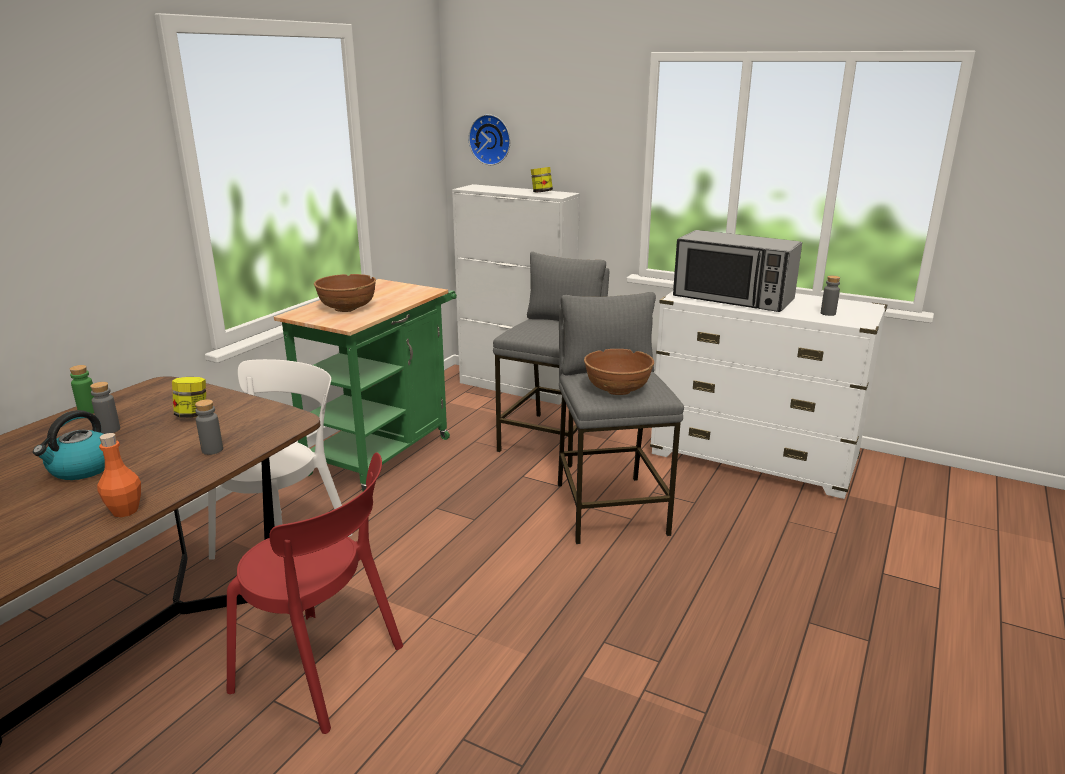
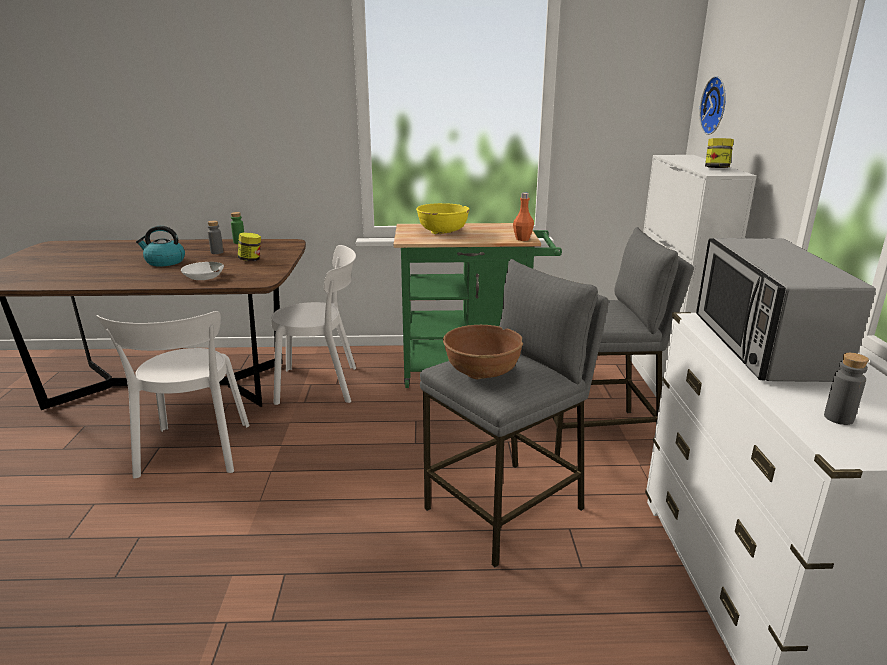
camera: 60 degrees right, 0 degrees up
(125, 511) = (116, 283): orange bottle -> orange bottle (522, 239)
(212, 450) = (203, 277): grey bottle -> white bowl
(324, 670) = (193, 453): red chair -> white chair
(347, 308) = (442, 232): brown bowl -> yellow bowl

